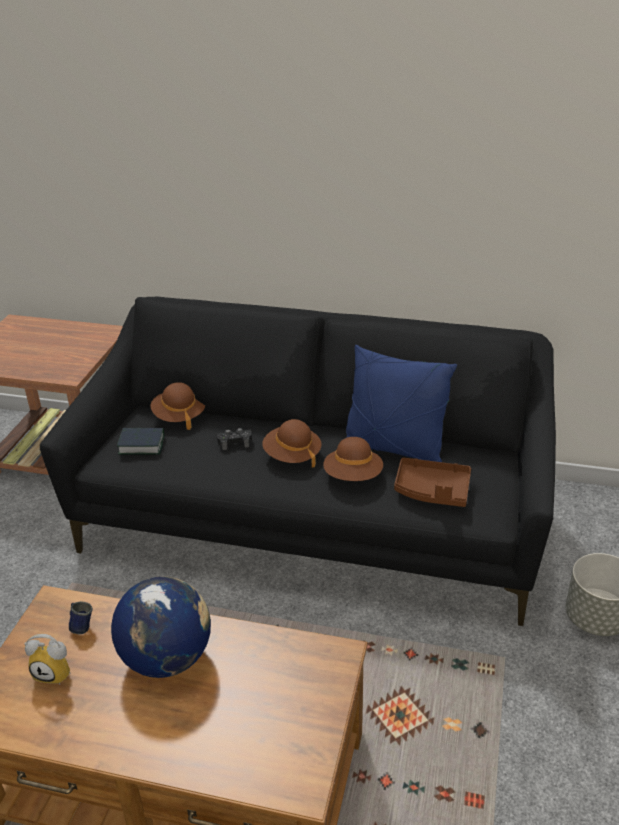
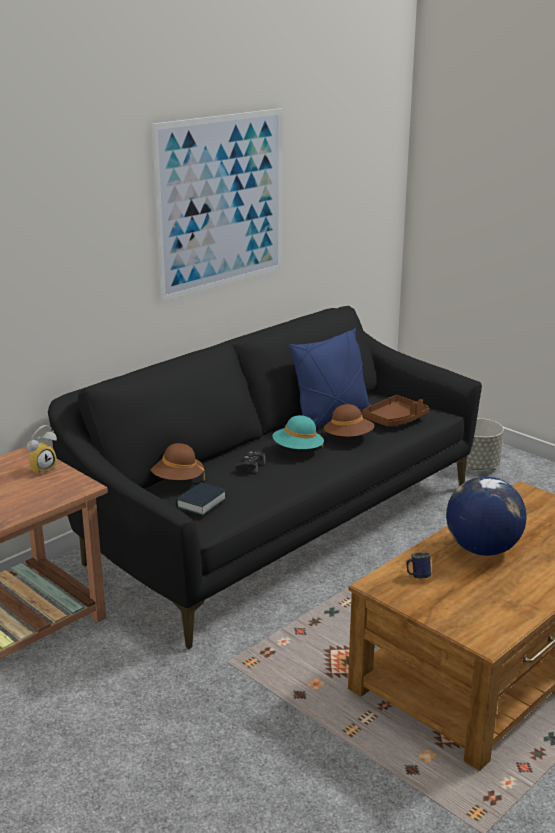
camera: 60 degrees left, 10 degrees down
(56, 672) = (461, 596): alarm clock -> alarm clock (42, 468)
(292, 455) = (298, 450): brown hat -> turquoise hat
(367, 159) = (221, 202): none -> picture

